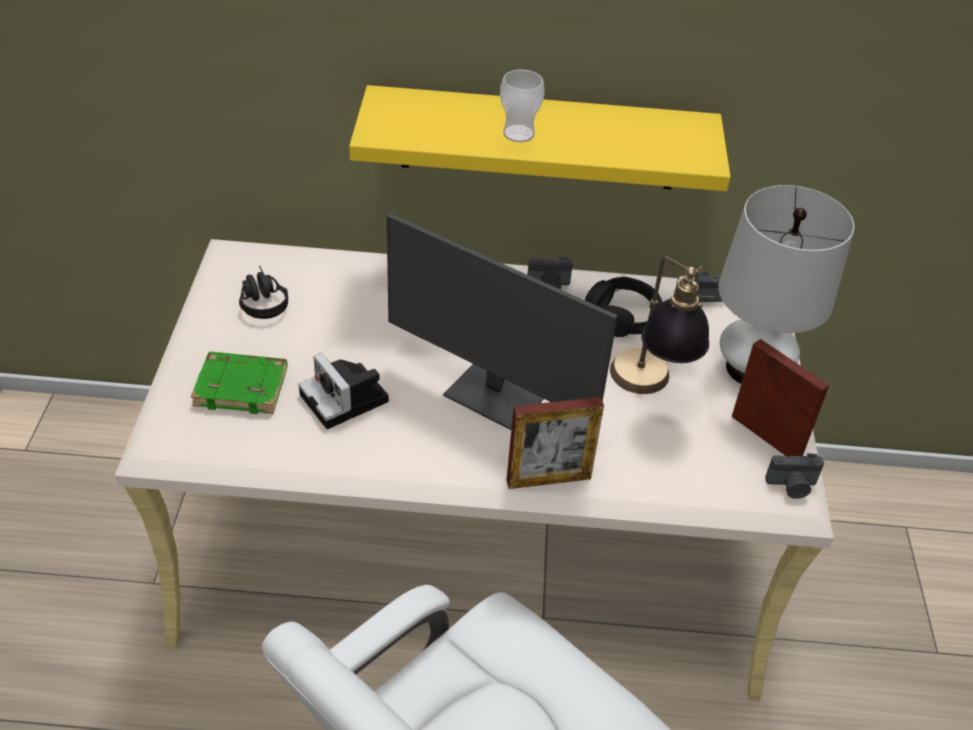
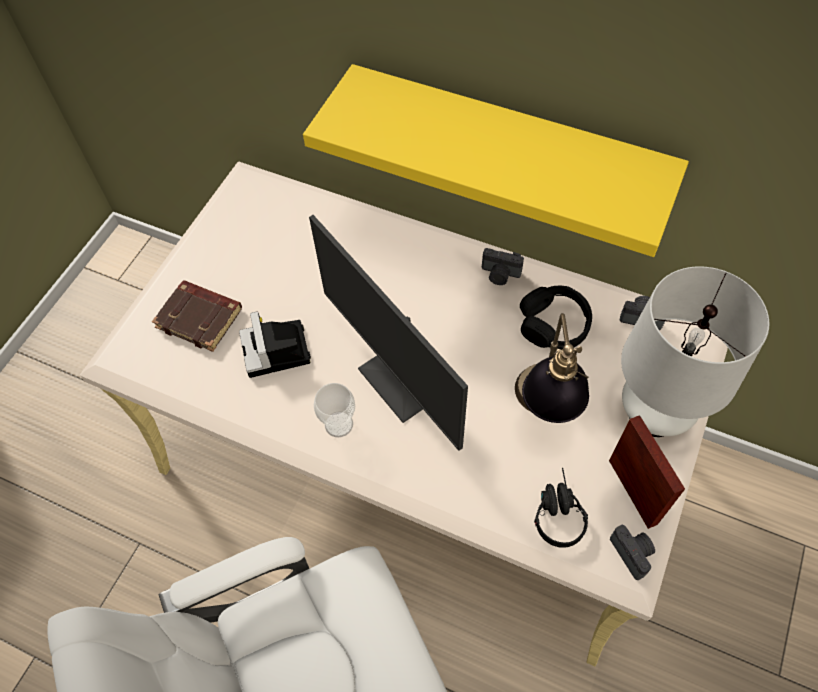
camera: 25 degrees right, 15 degrees up
(242, 387) = (201, 318): green book -> brown book
(261, 300) = (249, 234): black headphones -> black headphones (556, 511)
(518, 134) = (466, 149): cup -> cup (339, 424)
(548, 479) = (411, 480): picture frame -> none
(792, 486) = (633, 553): camera -> camera turned 135 degrees counterclockwise

